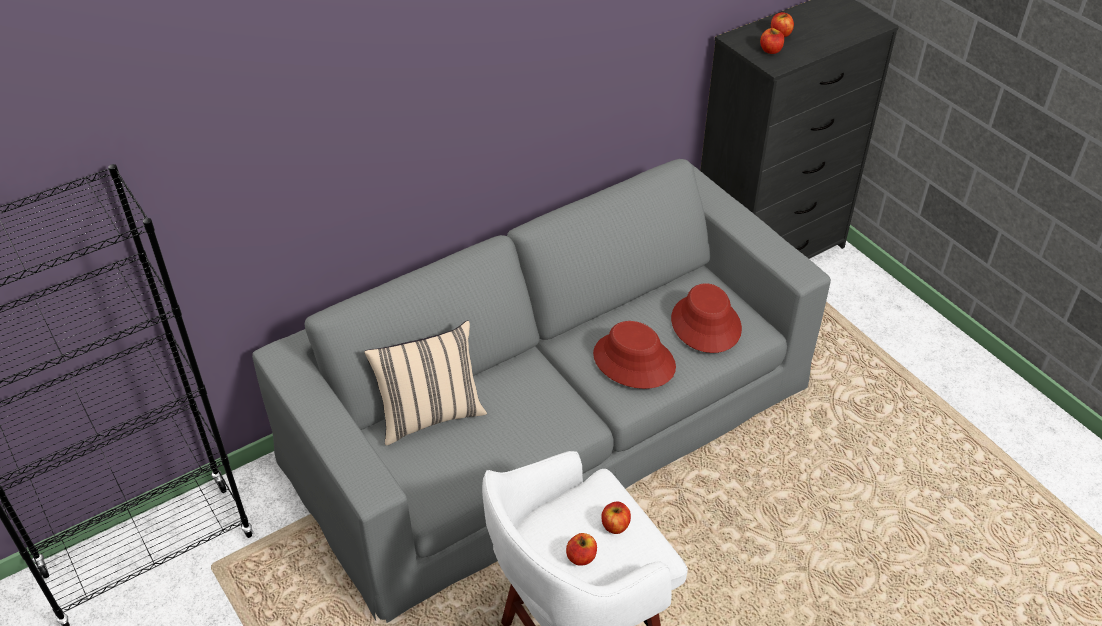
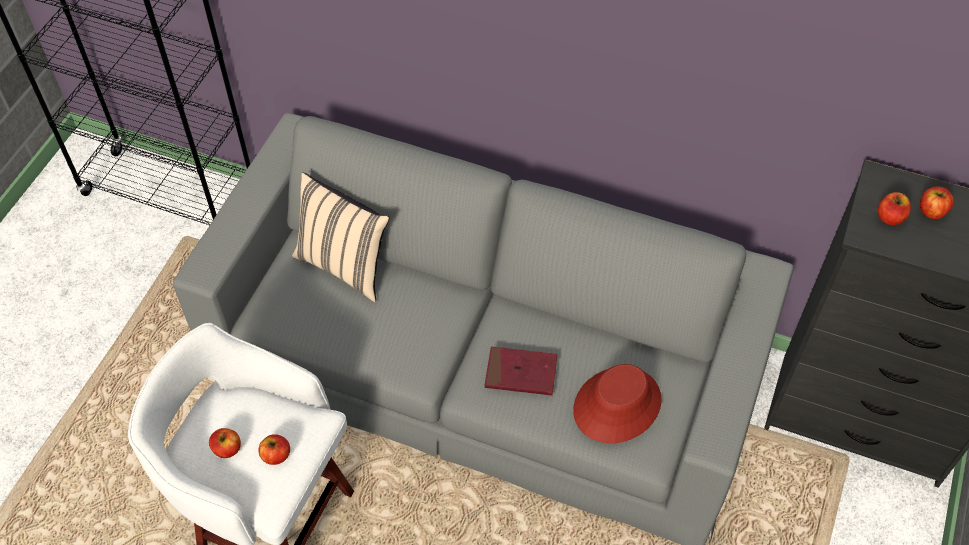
camera: 55 degrees right, 10 degrees up
(633, 361) = (521, 373): red hat -> red book

